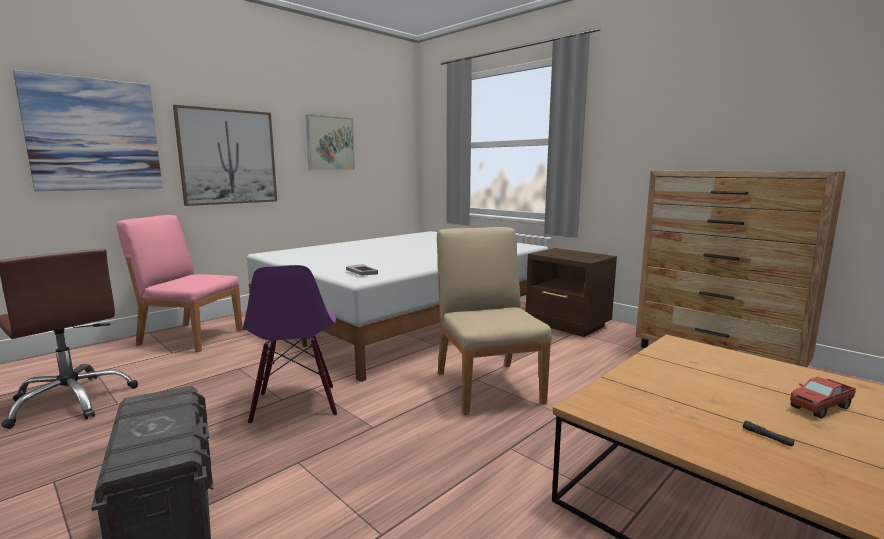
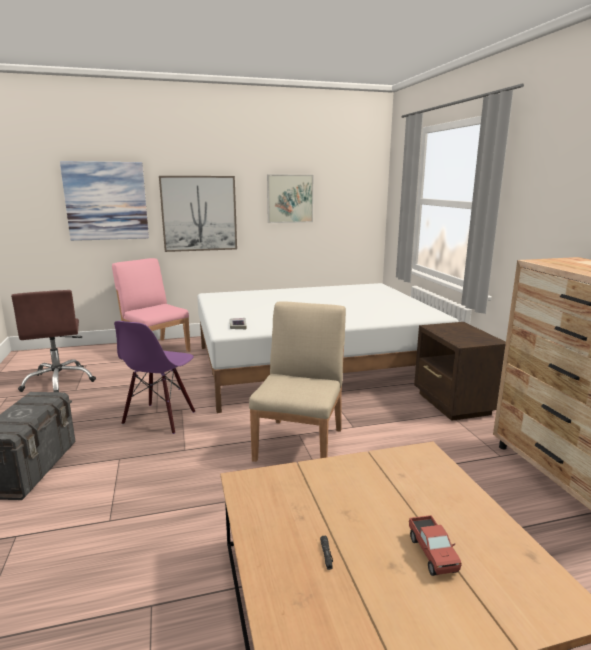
camera: 30 degrees right, 5 degrees up
(820, 407) = (432, 554): toy truck -> toy truck turned 105 degrees counterclockwise

